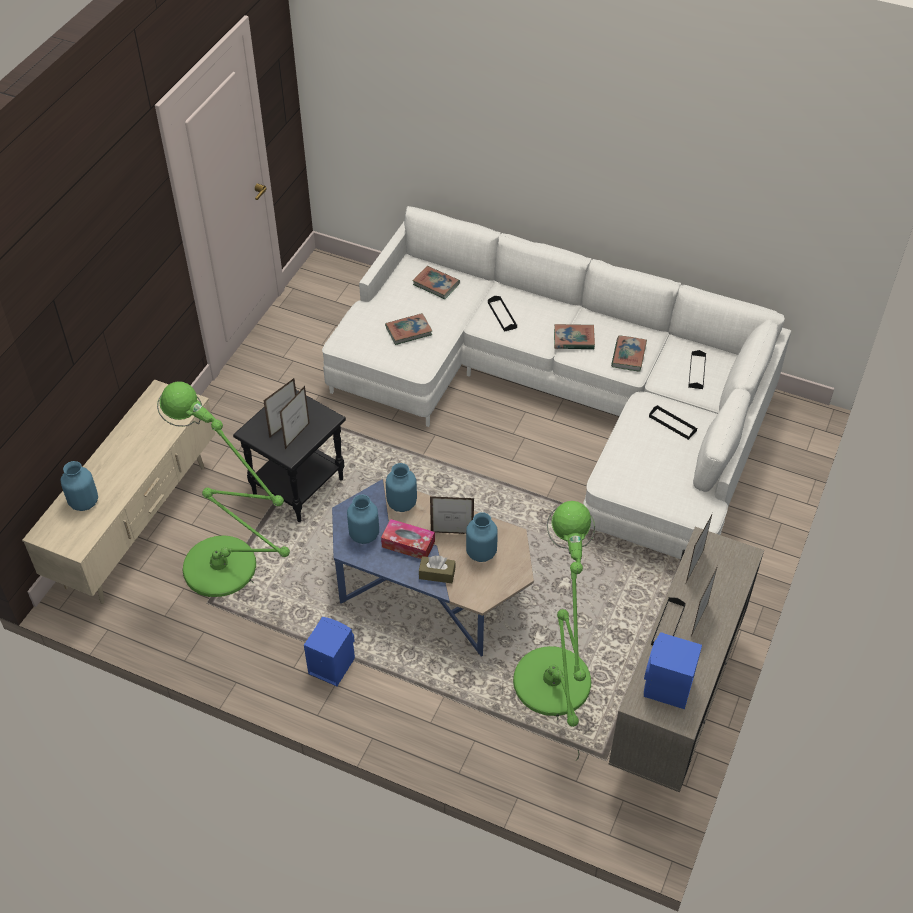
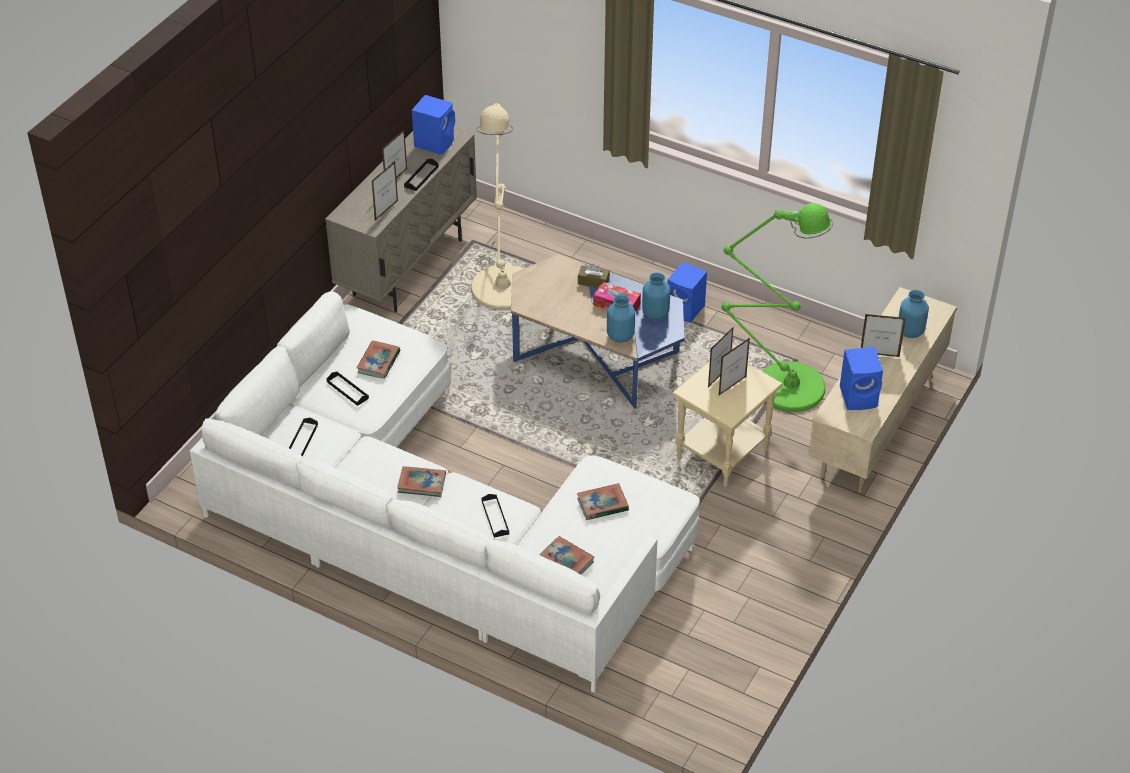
camera: 175 degrees left, 5 degrees down
(156, 423) = (860, 397): none -> blue speaker
(297, 485) = (722, 454): black side table -> beige side table
(452, 533) = (577, 310): picture frame -> picture frame (879, 355)
(481, 553) = (553, 294): blue vase -> none
(554, 692) = (503, 282): green floor lamp -> beige floor lamp
(628, 355) = (368, 461): book -> book (378, 362)

